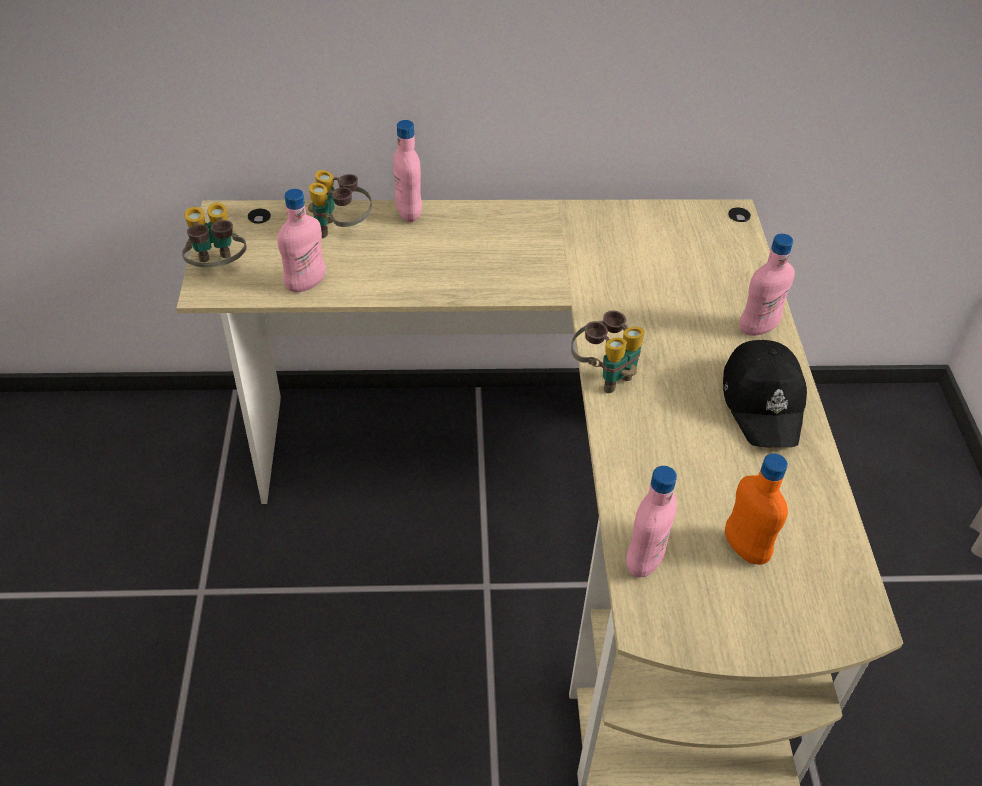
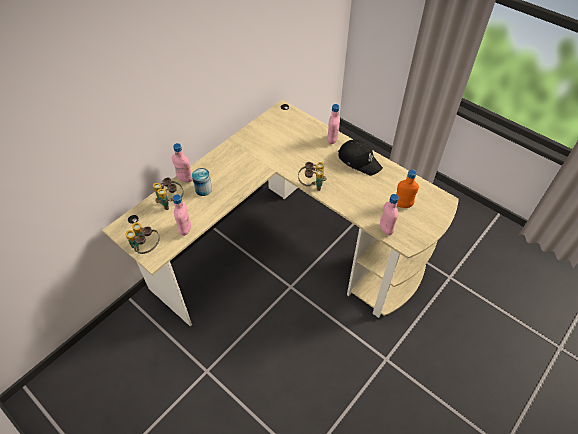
camera: 45 degrees left, 5 degrees up
(414, 247) = (203, 189): none -> can

